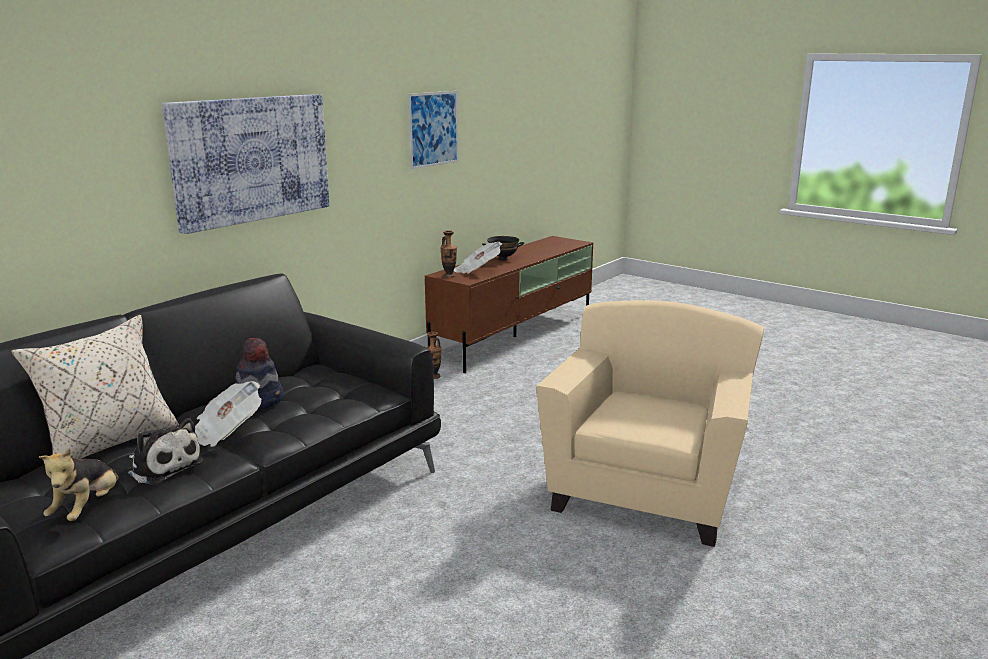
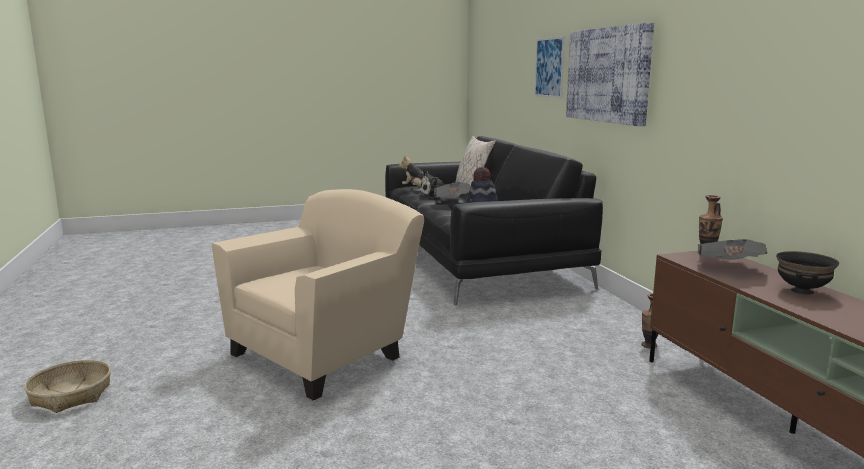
camera: 125 degrees right, 5 degrees down
(433, 129) = (778, 65): picture -> picture (549, 67)
(647, 490) = (324, 354): beige armchair -> beige armchair turned 105 degrees counterclockwise
(928, 574) = (71, 395): none -> basket

